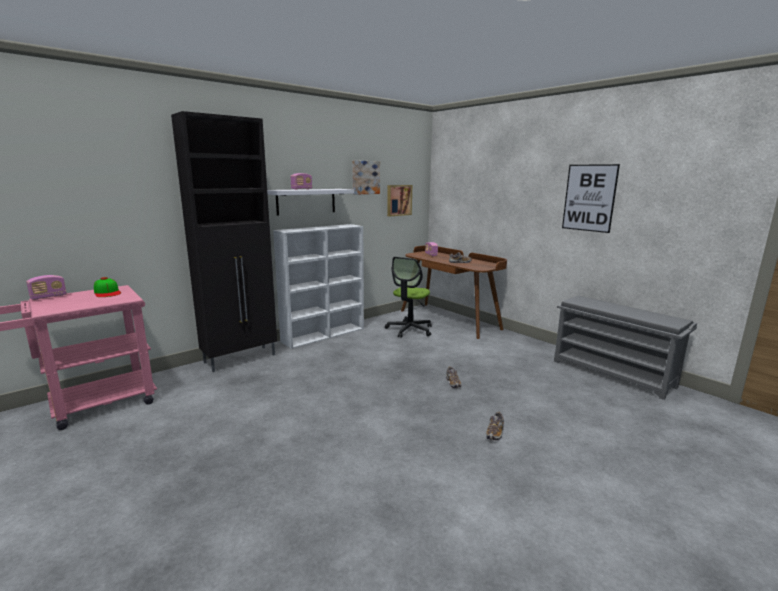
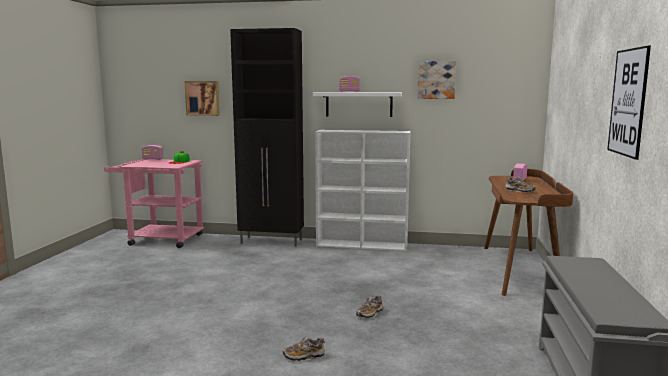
camera: 50 degrees right, 5 degrees down
(398, 200) = (488, 107): picture -> picture (203, 98)
(409, 330) = (447, 264): office chair -> none

